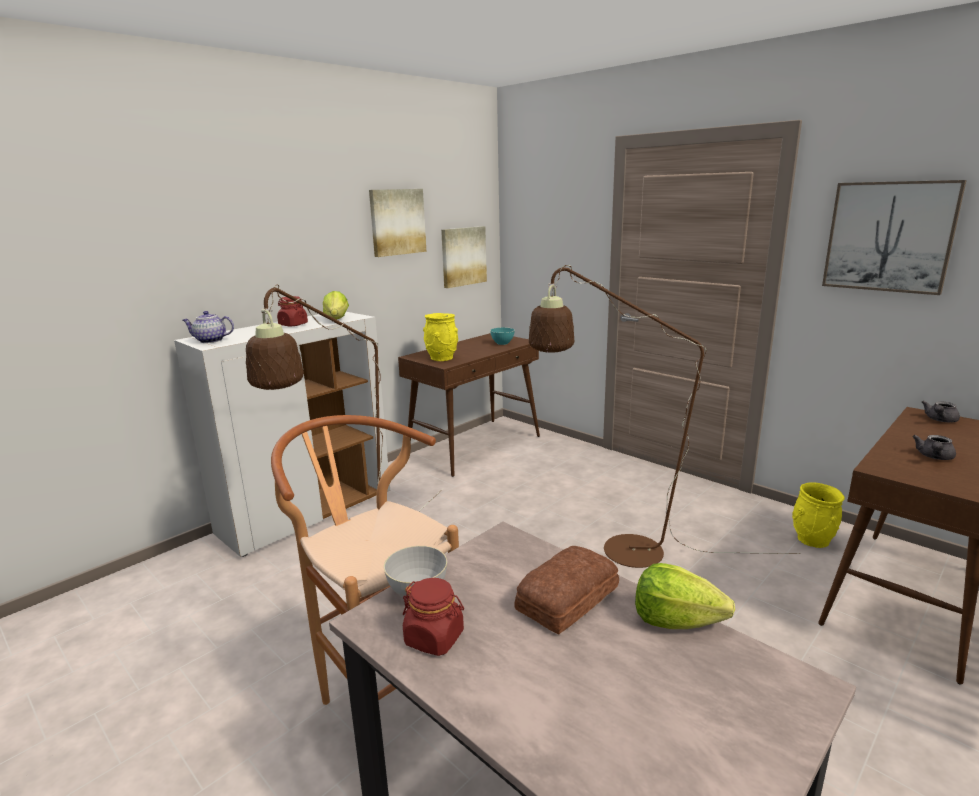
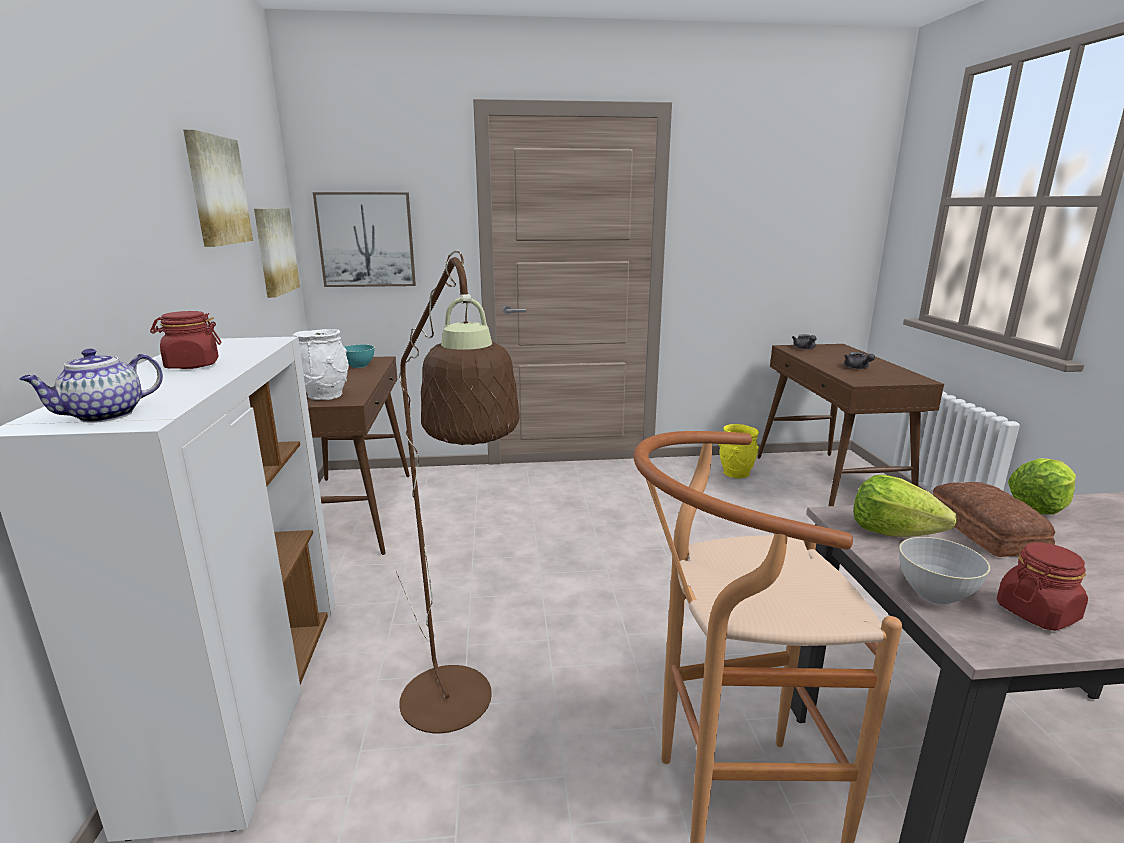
camera: 50 degrees left, 0 degrees up
(336, 320) = (250, 348): lettuce -> lettuce (892, 532)
(442, 358) = (326, 395): yellow vase -> white vase
(617, 550) = (650, 543): brown floor lamp -> none
(889, 236) = (746, 209): picture -> picture (366, 240)

